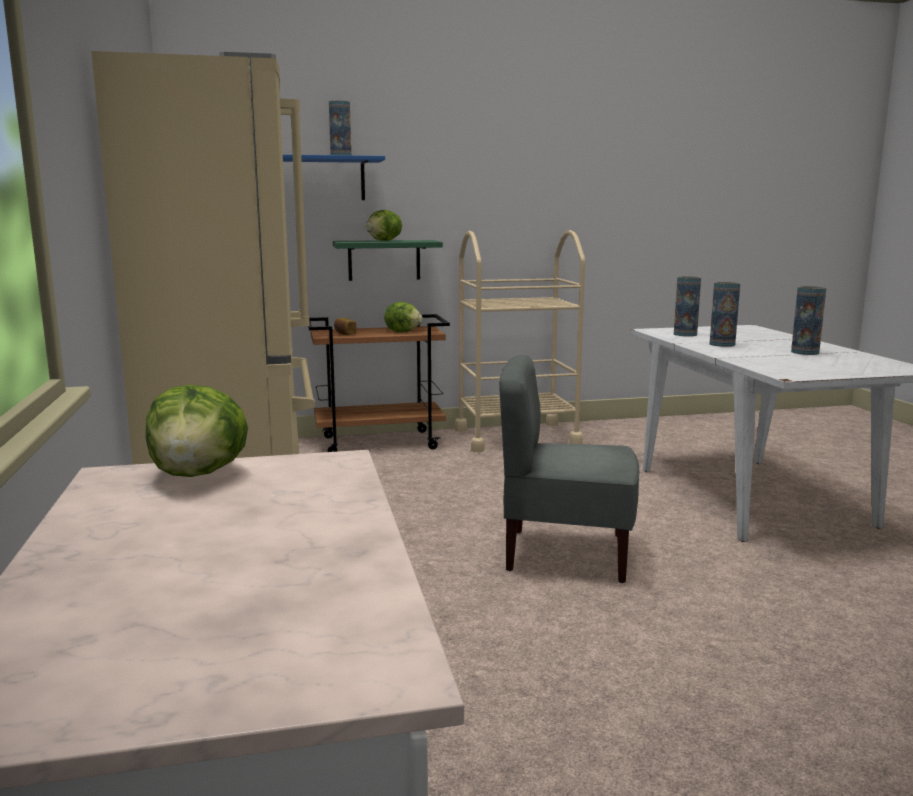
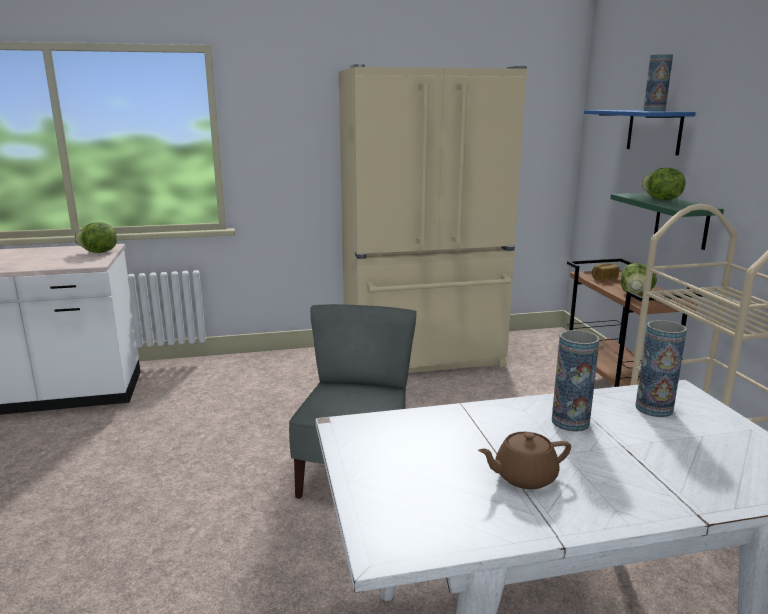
camera: 90 degrees right, 5 degrees up
(805, 352) = (524, 477): vase -> brown teapot

